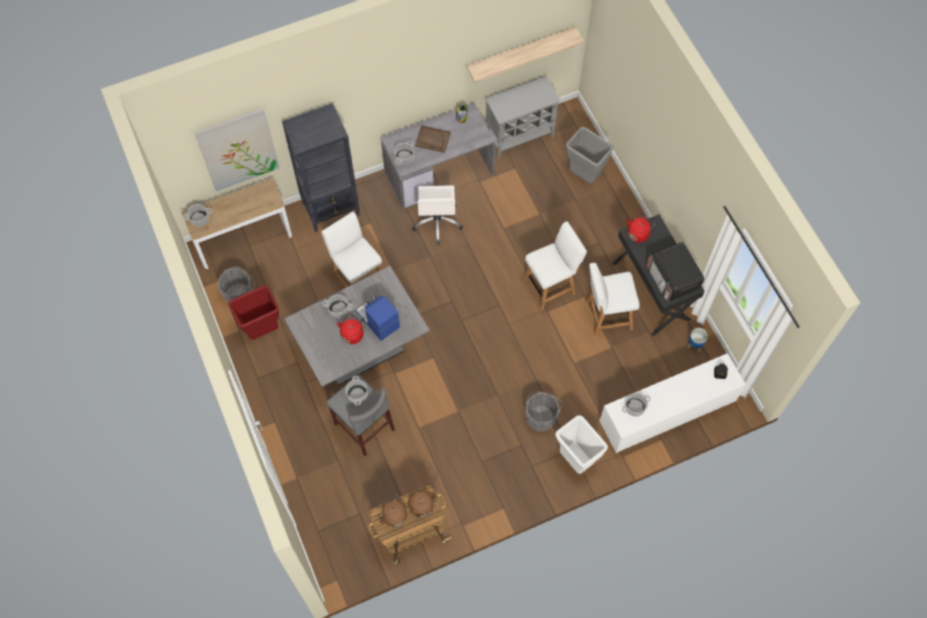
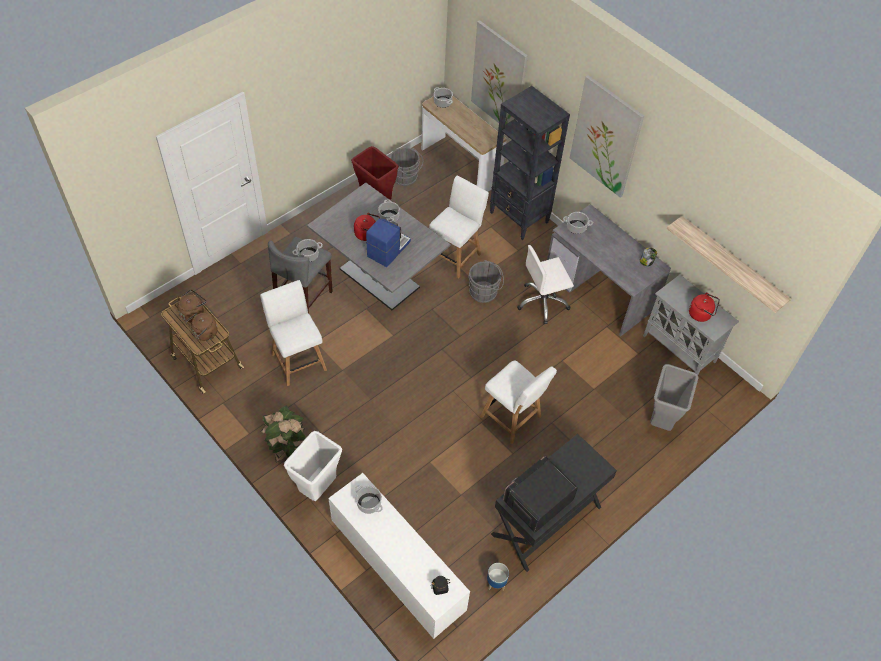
camera: 70 degrees right, 10 degrees down
(372, 85) = (605, 137): none -> picture
(432, 139) = (608, 244): brown tray -> none
(527, 477) = (287, 447): none -> potted plant
(541, 416) = (358, 444): grey bucket -> grey bucket (485, 292)
(606, 315) = (497, 480): white chair -> white chair (298, 359)
(638, 233) = (582, 453): red kettle -> red kettle (701, 314)

